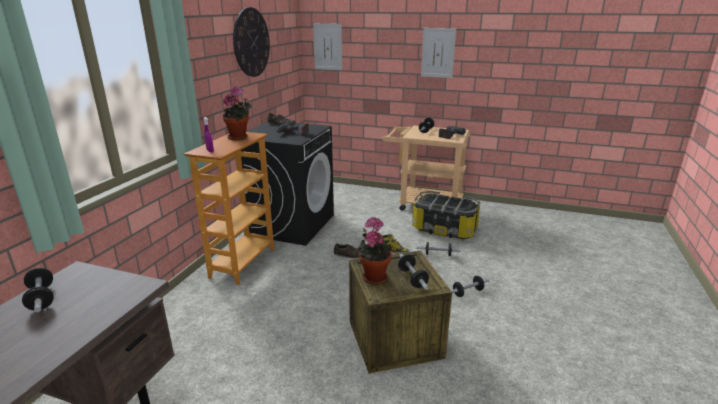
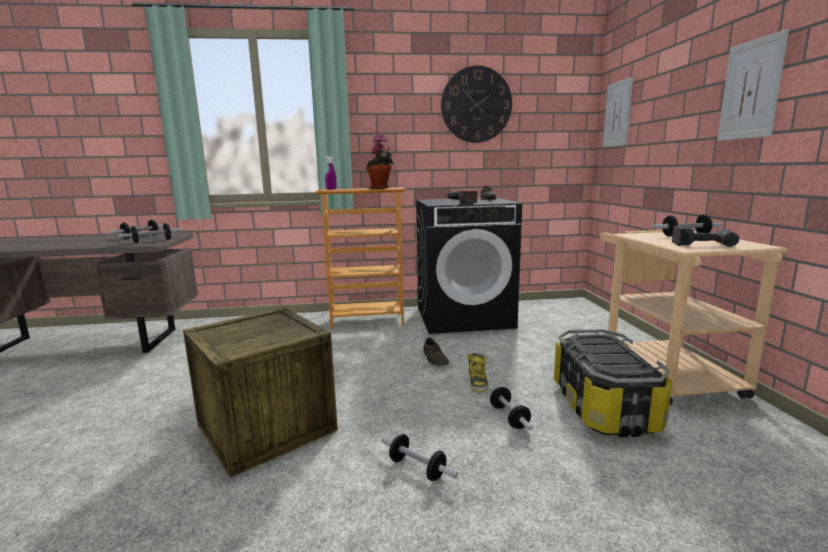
camera: 65 degrees right, 10 degrees down
(373, 277) = (247, 321): potted plant -> none
(412, 278) = (247, 338): dumbbell -> dumbbell (152, 241)

